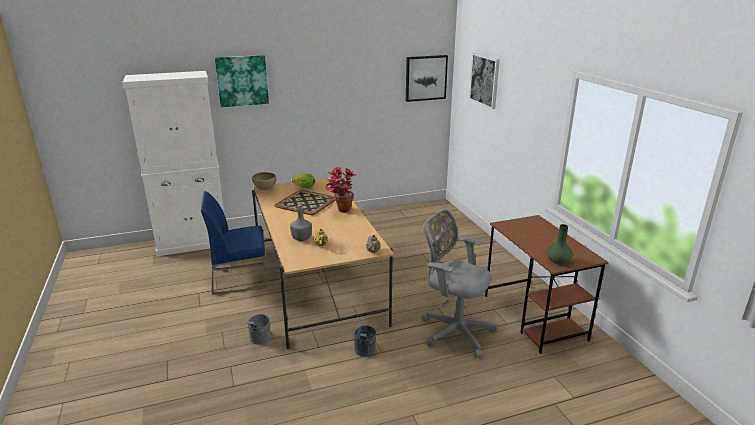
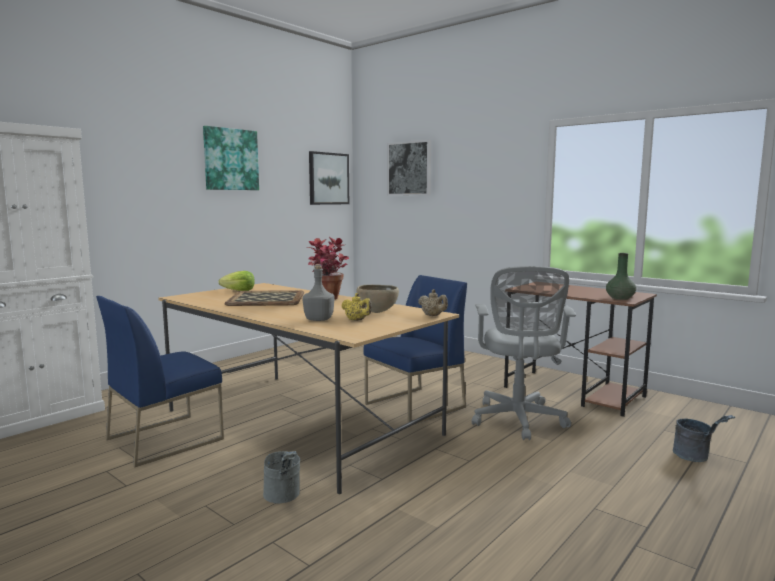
camera: 30 degrees left, 15 degrees down
(242, 80) = (112, 157): picture -> picture (231, 159)
(265, 189) = (183, 297): brown bowl -> brown bowl (377, 312)
(364, 353) = (450, 467): grey bucket -> grey bucket (696, 457)
(400, 295) = (415, 406): none -> blue chair
(454, 331) = (518, 421): grey office chair -> grey office chair turned 90 degrees counterclockwise

